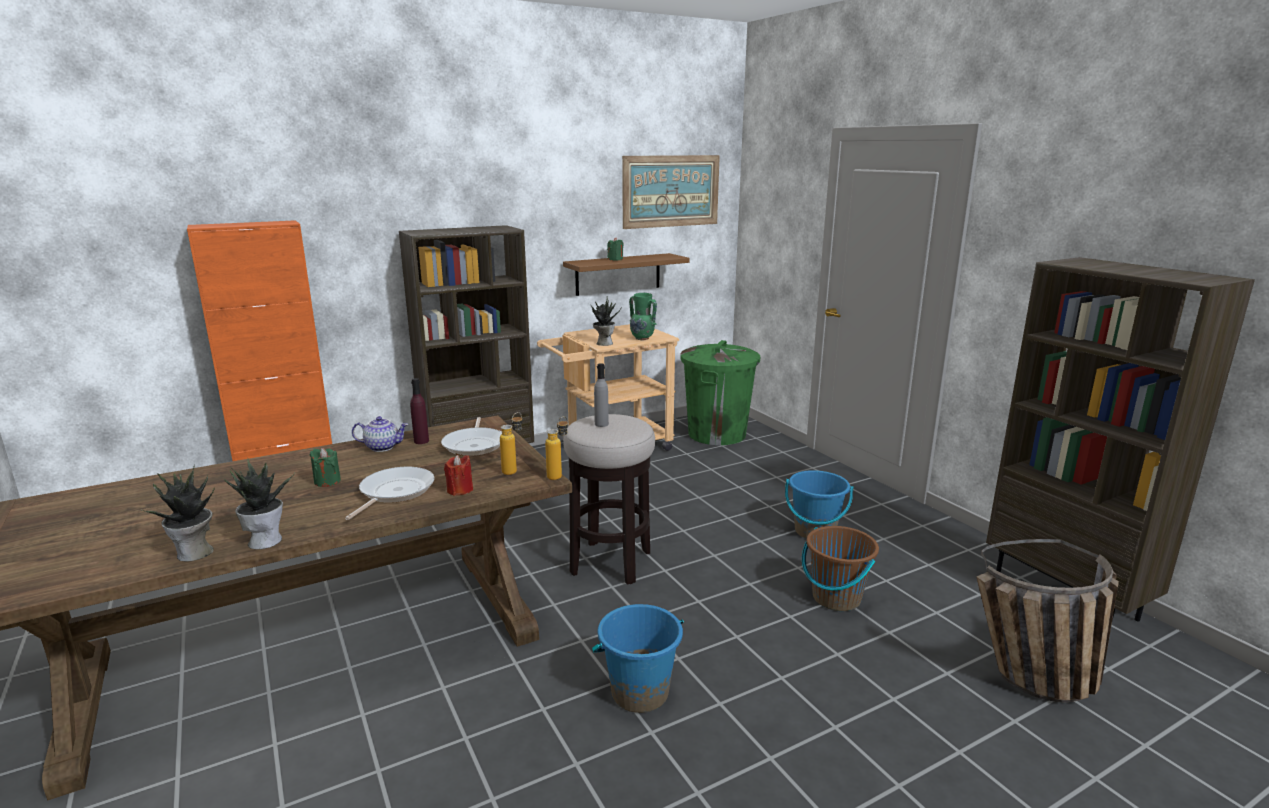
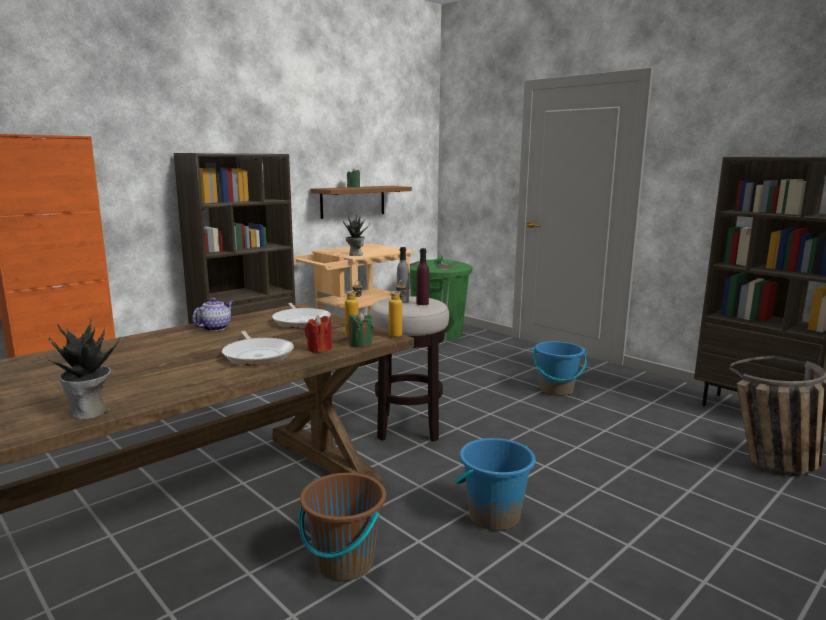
camera: 15 degrees left, 5 degrees down
(266, 540) = (160, 396): potted plant -> none
(327, 481) = (182, 353): green candle -> green candle (360, 344)
(383, 447) = (214, 328): teapot -> teapot turned 45 degrees counterclockwise
(394, 492) = (258, 355): frying pan -> frying pan turned 150 degrees clockwise
(421, 441) = (248, 322): purple bottle -> purple bottle (422, 303)
(642, 339) = (384, 251): green vase -> none
(671, 191) = (391, 134): picture -> none
(836, 598) = (602, 431): brown bucket -> brown bucket (344, 563)

